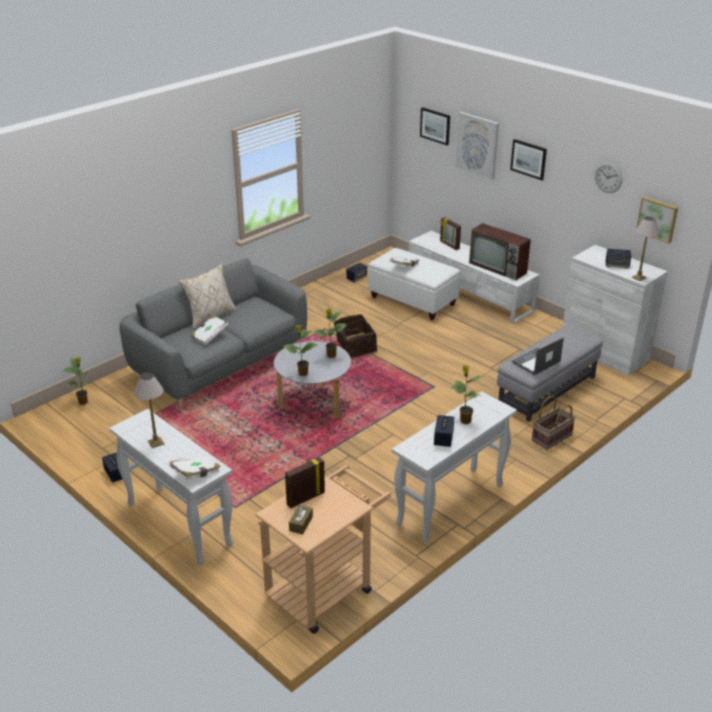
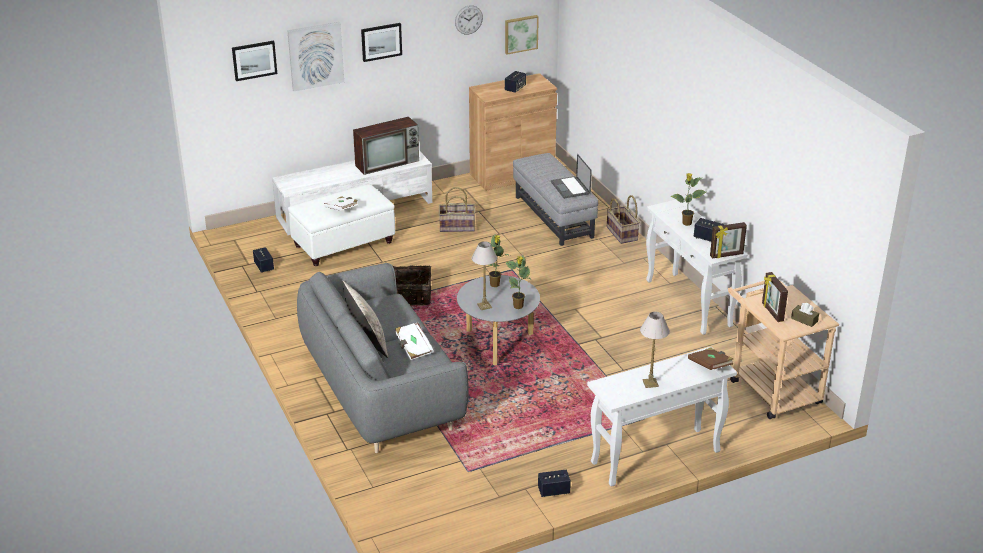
camera: 70 degrees left, 0 degrees up
(83, 402) = (396, 503): potted plant -> none
(196, 474) = (710, 366): white book -> brown book
(449, 245) = (316, 175): picture frame -> picture frame (726, 255)
(484, 344) = (457, 226): none -> basket
(604, 352) = (512, 174): white cabinet -> brown cabinet
(639, 277) = (543, 86): table lamp -> table lamp (484, 305)

